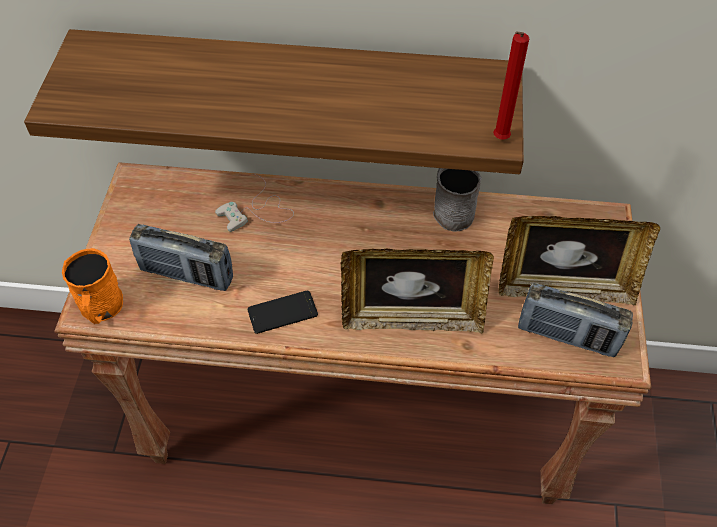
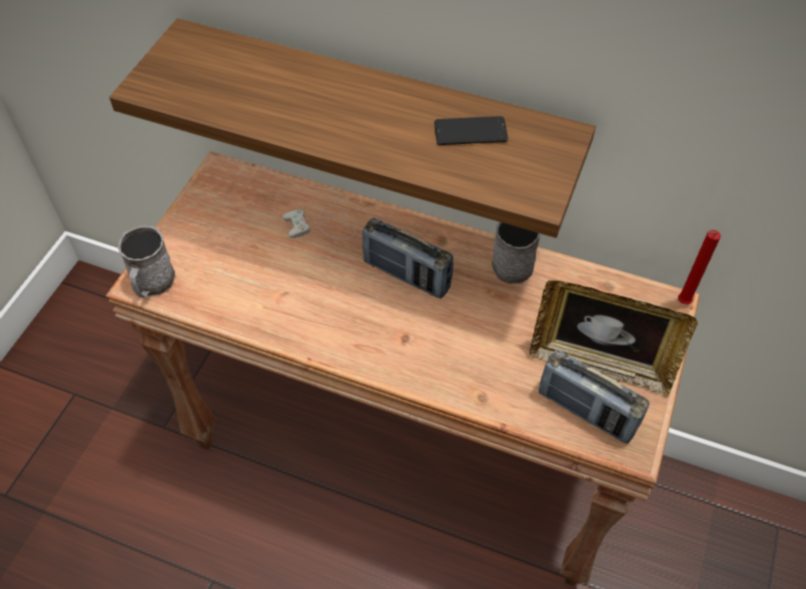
camera: 15 degrees right, 0 degrees up
(101, 308) = (152, 284): orange mug -> grey mug
(187, 274) = (238, 270): radio -> radio (406, 275)
(282, 312) = (315, 325): phone -> phone (470, 132)
(412, 318) = (436, 359): picture frame -> none
(499, 140) = (542, 200): red candle -> red candle (681, 303)

